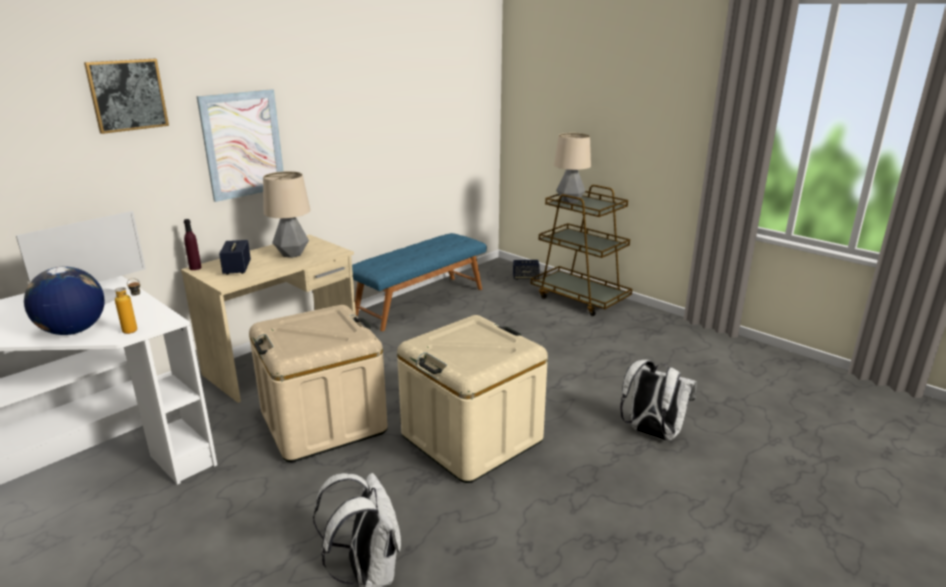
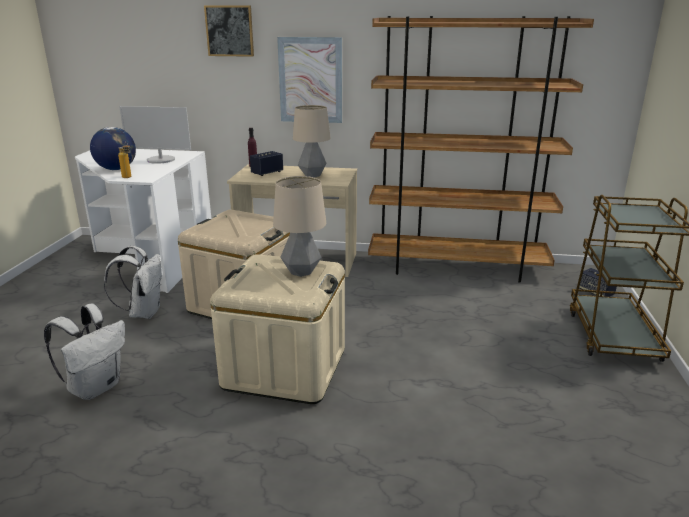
camera: 55 degrees right, 0 degrees up
(420, 302) = (457, 268): blue bench -> brown bookcase
(569, 201) = (627, 209): table lamp -> table lamp (301, 272)
(651, 433) = (404, 472): white backpack -> white backpack (144, 312)

